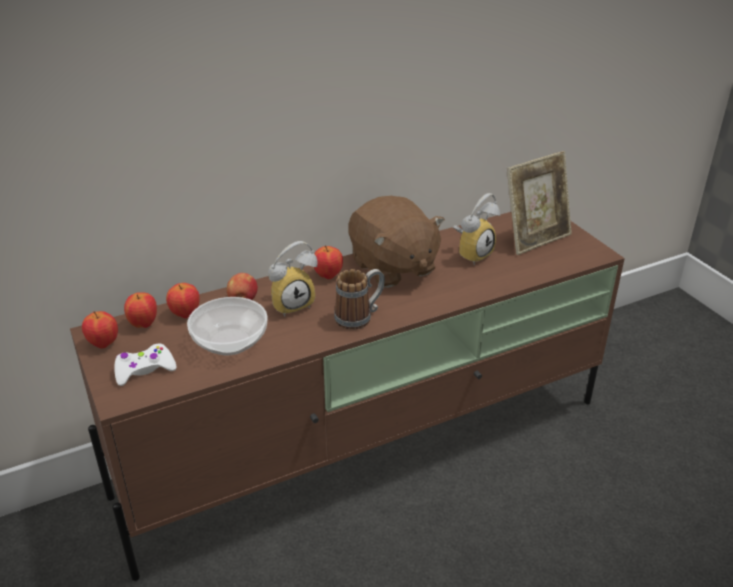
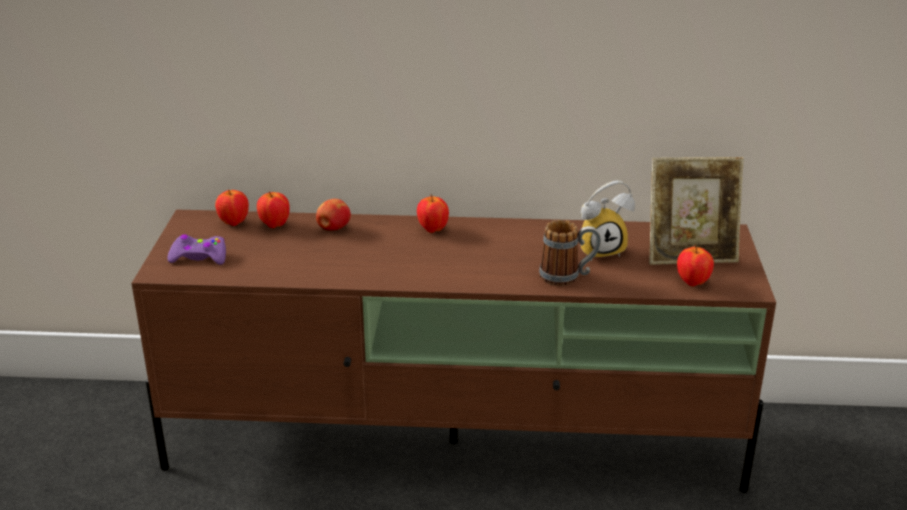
camera: 30 degrees right, 5 degrees down
(103, 344) = (188, 228): apple -> apple (692, 283)
(144, 370) = (199, 257): white game controller -> purple game controller
(229, 342) = (287, 257): bowl -> none
(292, 303) = (374, 243): alarm clock -> none
(360, 317) = (423, 272): mug -> mug (568, 276)
(392, 267) = (503, 240): brown plush toy -> none

